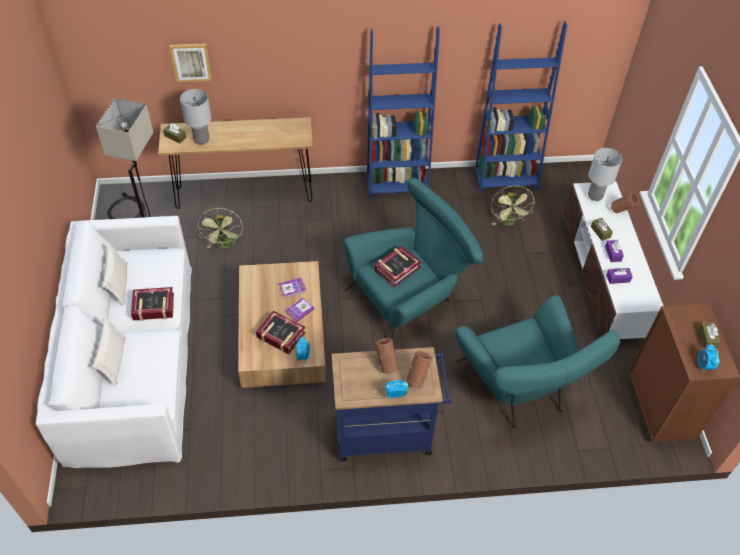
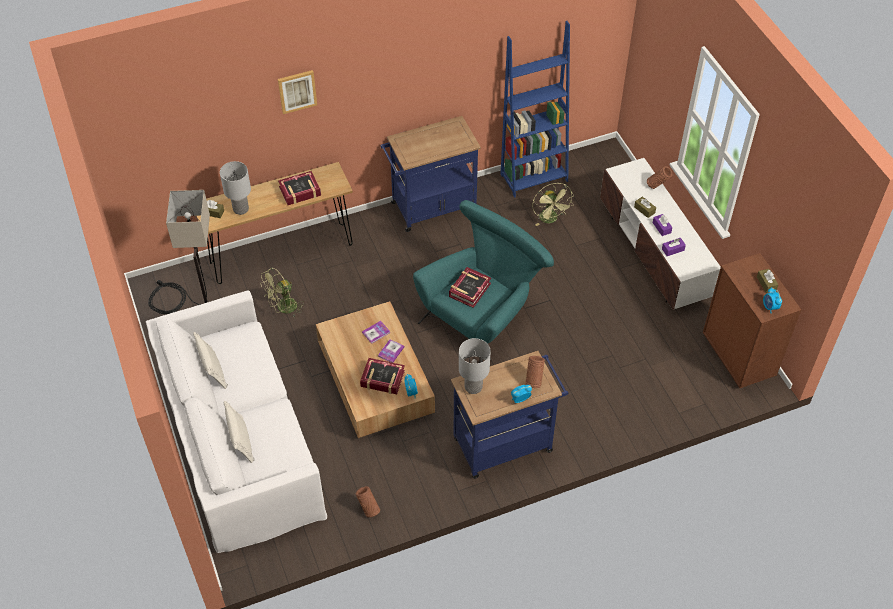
camera: 15 degrees left, 0 degrees up
(153, 307) = (256, 382): book -> book (300, 191)
(191, 62) = (220, 136): picture -> picture (297, 91)
(225, 245) = (283, 308): green fan -> green fan turned 75 degrees clockwise
(386, 365) = (502, 376): brown vase -> brown vase (368, 509)
(397, 185) = (431, 208): blue bookcase -> blue cart
(519, 388) = (611, 373): turquoise armchair -> none
(595, 196) = (629, 177): grey table lamp -> grey table lamp (473, 388)

